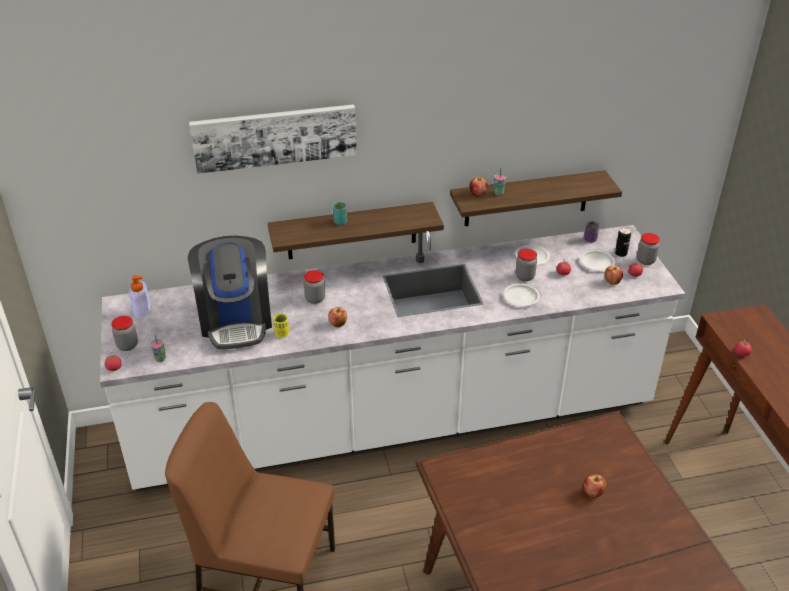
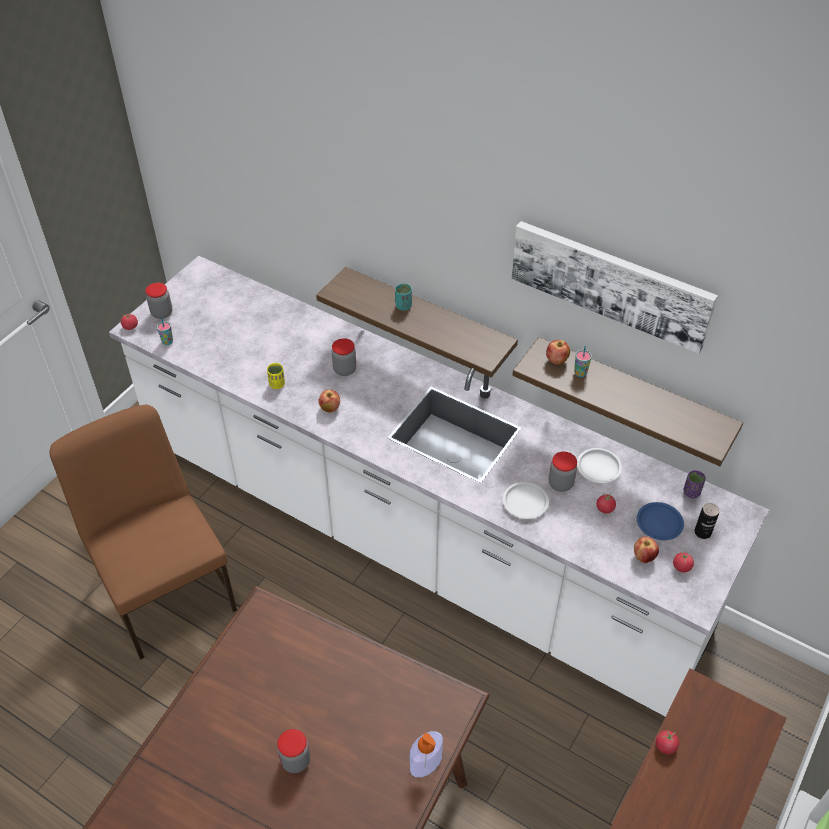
camera: 45 degrees right, 10 degrees up
(141, 309) = (210, 286): soap dispenser -> soap dispenser (426, 762)
(236, 320) = (261, 345): coffee machine -> none
(274, 137) = (354, 182): picture -> picture (610, 283)
(593, 493) = (349, 747): apple -> none
(597, 263) = (659, 524): white plate -> blue plate
(645, 260) = (719, 561): jar -> jar (295, 761)

